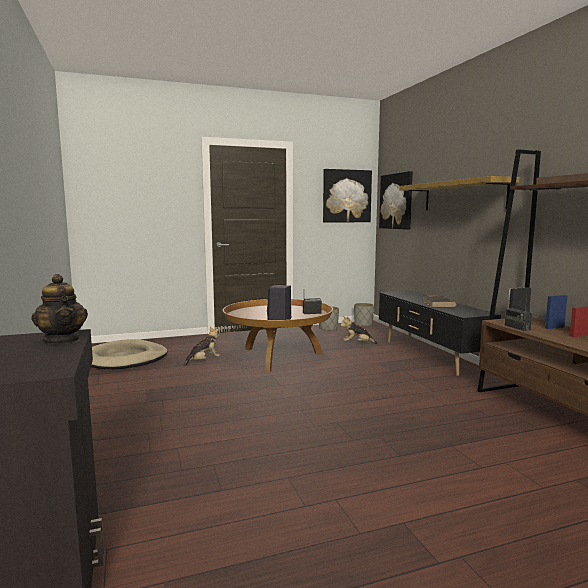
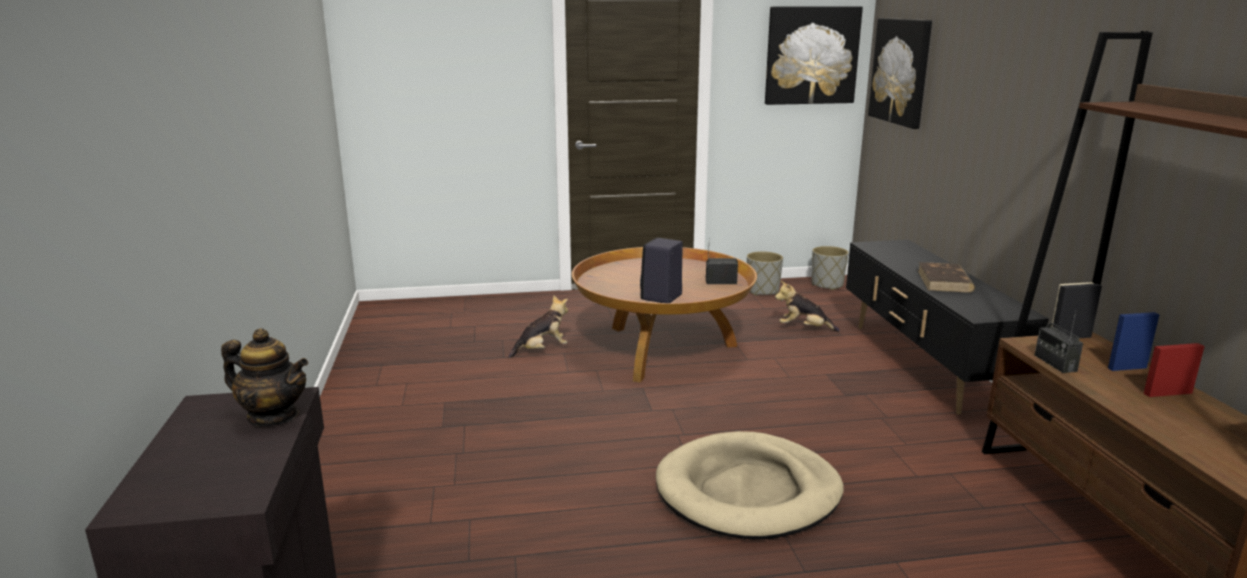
camera: 10 degrees right, 10 degrees up
(62, 340) = (273, 416): teapot -> teapot turned 45 degrees counterclockwise
(125, 359) = (423, 337): beige dog bed -> beige dog bed (748, 492)
(463, 196) = (1012, 86): shelf -> none

